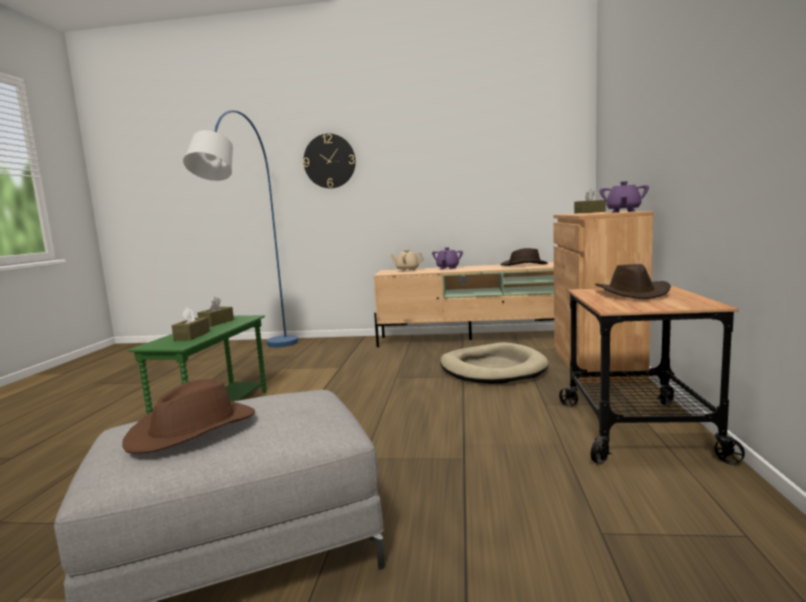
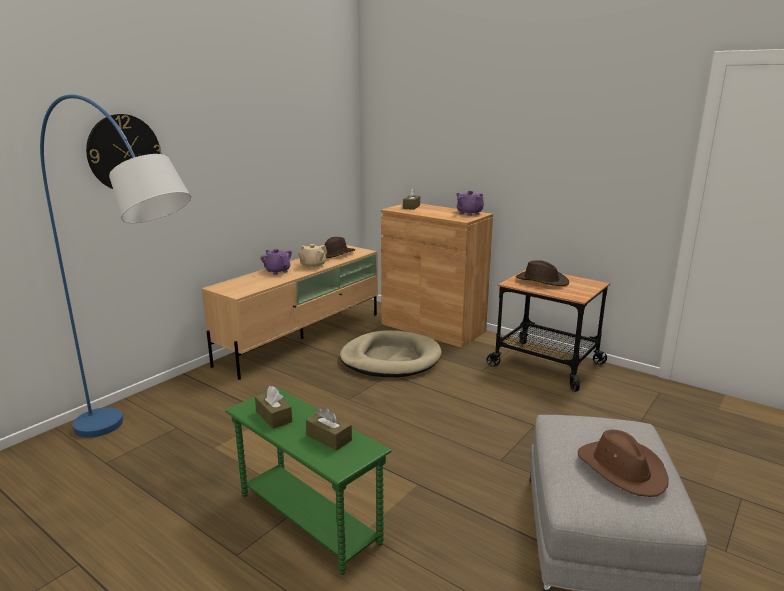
camera: 60 degrees left, 10 degrees up
(407, 270) = (244, 283): beige teapot -> beige teapot (312, 266)

